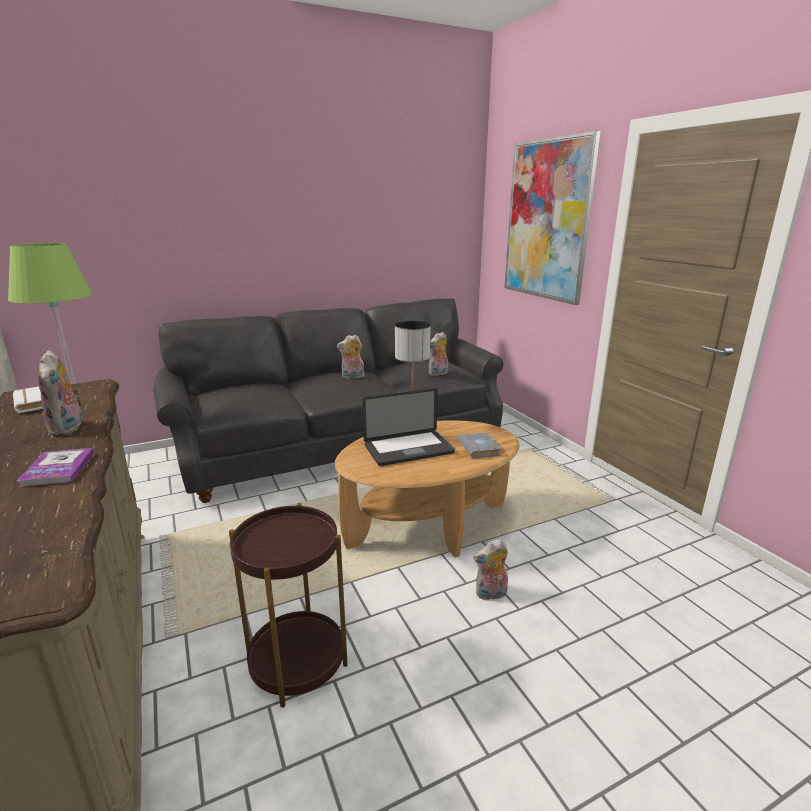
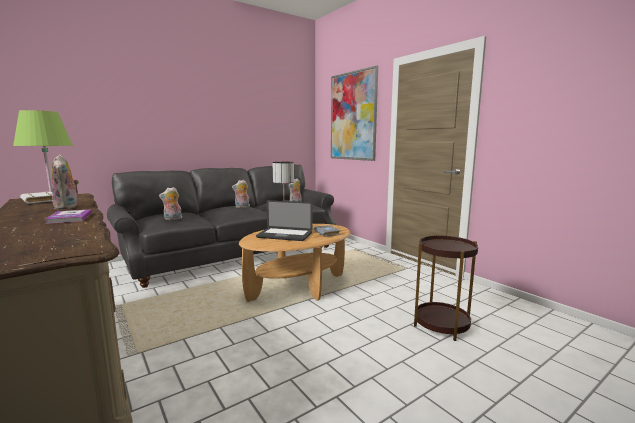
camera: 10 degrees left, 10 degrees down
(297, 661) = (224, 357): brown side table -> brown side table (441, 325)
(408, 449) = (284, 235): laptop -> laptop turned 45 degrees clockwise
(491, 594) = (342, 315): plush toy -> plush toy (172, 219)

